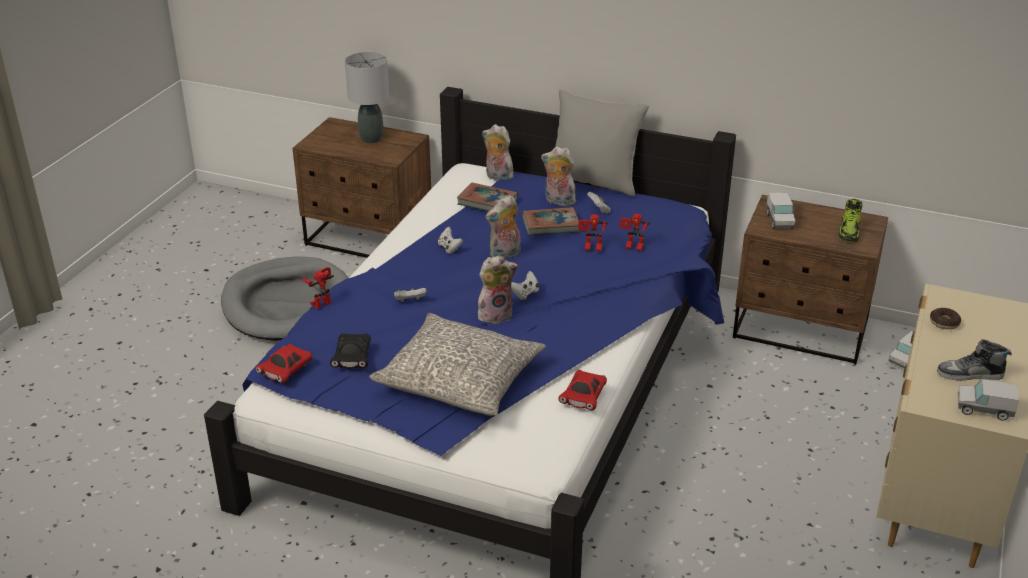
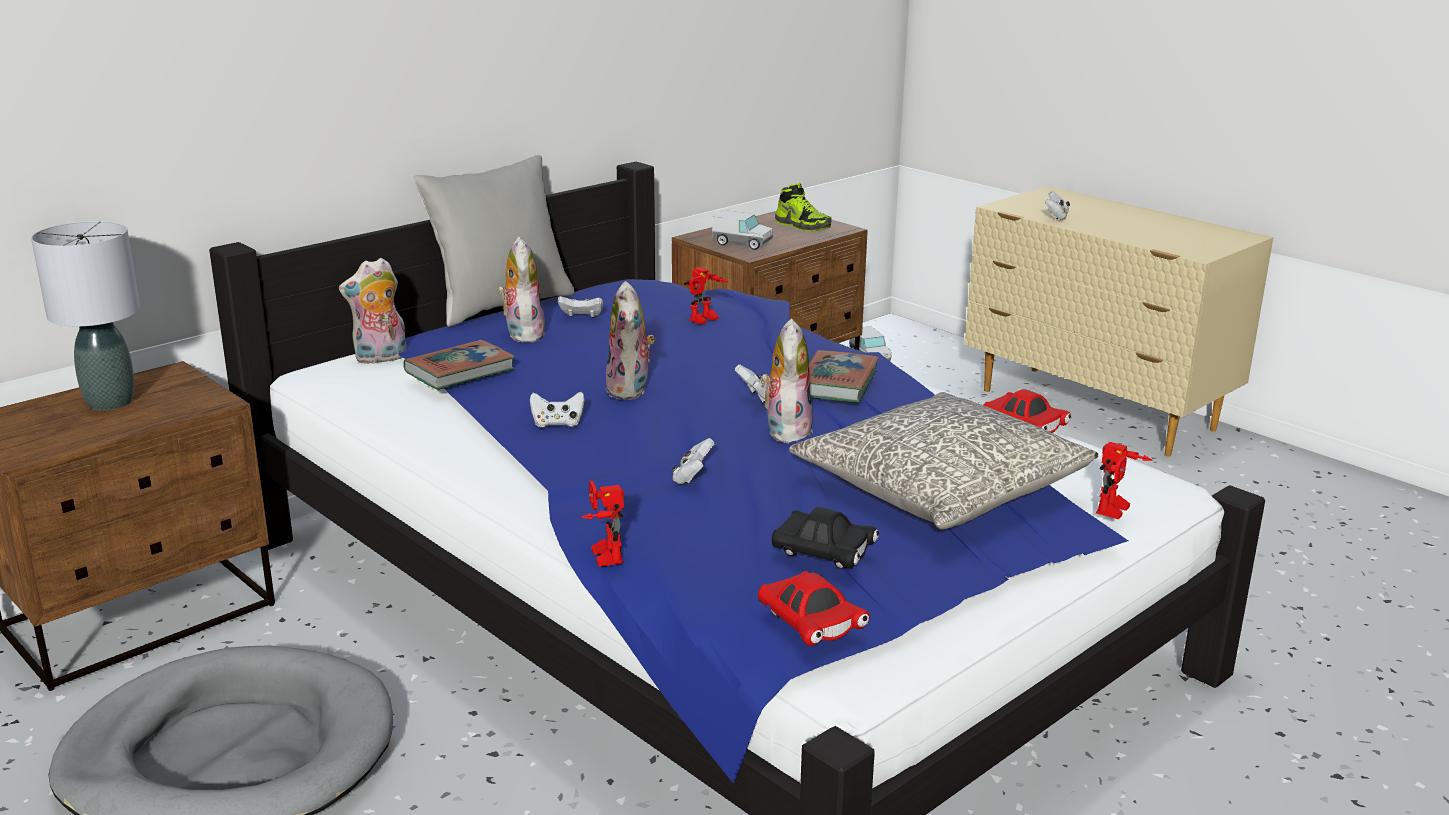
camera: 65 degrees left, 10 degrees down
(550, 225) = (584, 349): book -> book (836, 383)
(558, 201) = (522, 334): plush toy -> plush toy turned 120 degrees clockwise
(591, 248) = (682, 339): toy robot -> toy robot (1116, 512)
(944, 322) = (1056, 216): donut -> white game controller
(970, 374) = (1155, 229): shoe -> none
(984, 409) = (1218, 238): toy truck -> none

